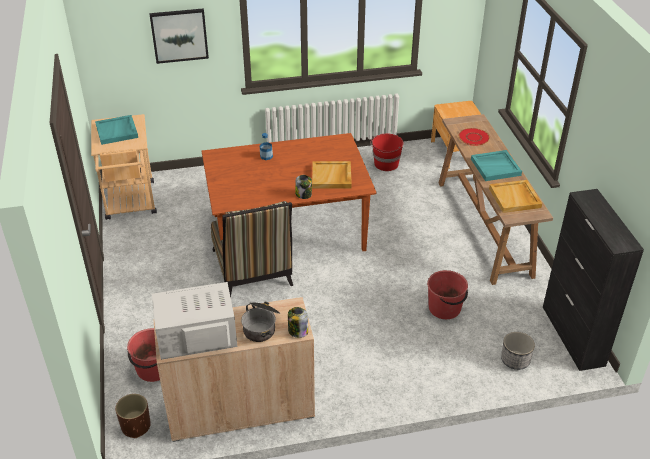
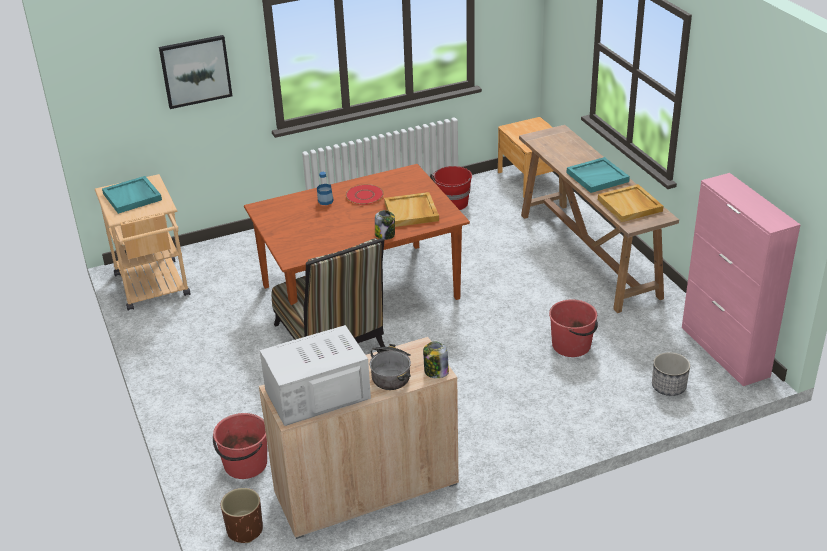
camera: 10 degrees left, 5 degrees down
(474, 137) = (562, 150): red plate -> red plate (364, 195)
(573, 336) = (724, 352): black cabinet -> pink cabinet

